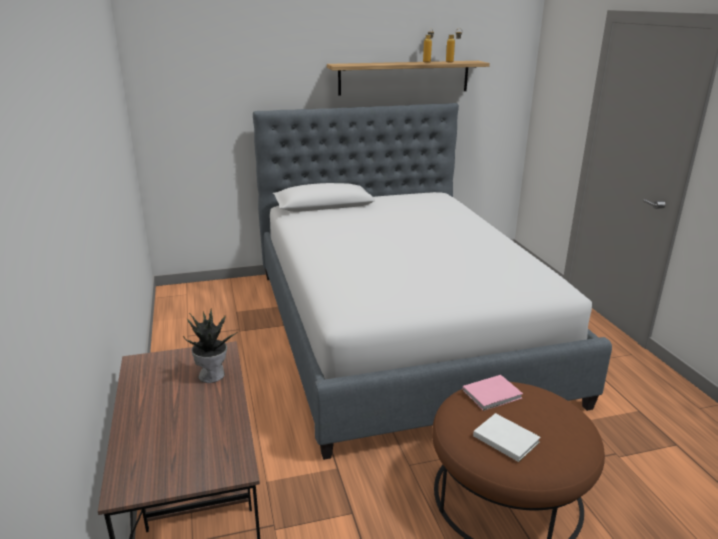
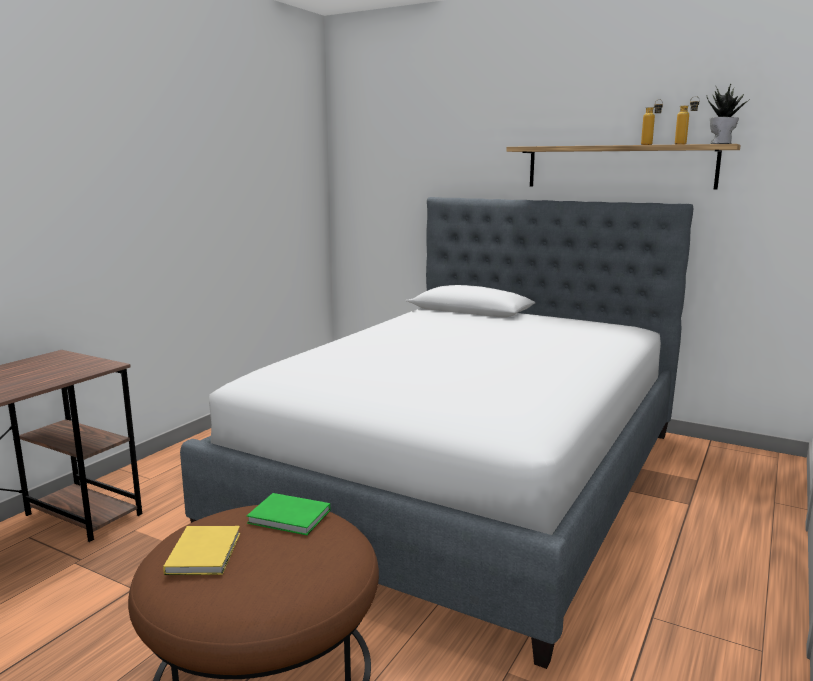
camera: 45 degrees right, 10 degrees down
(212, 375) = (62, 374): potted plant -> potted plant (721, 143)
(493, 394) = (290, 517): pink book -> green book
(505, 438) = (206, 552): white book -> yellow book

